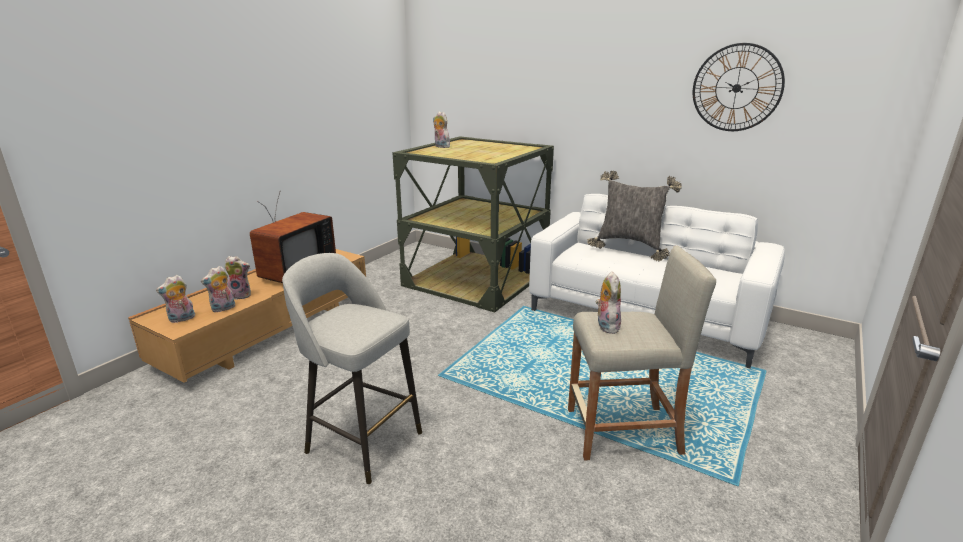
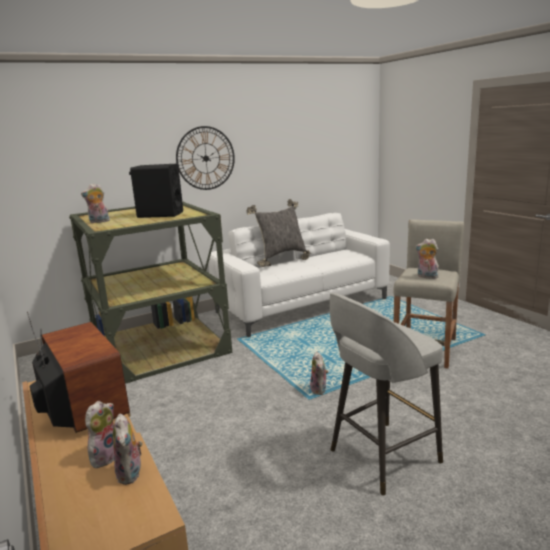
camera: 60 degrees left, 5 degrees down
(181, 319) = (122, 516): plush toy -> plush toy (319, 390)
(484, 153) = (160, 214): none -> black speaker
(736, 88) = (298, 134): wall clock -> wall clock (206, 158)

